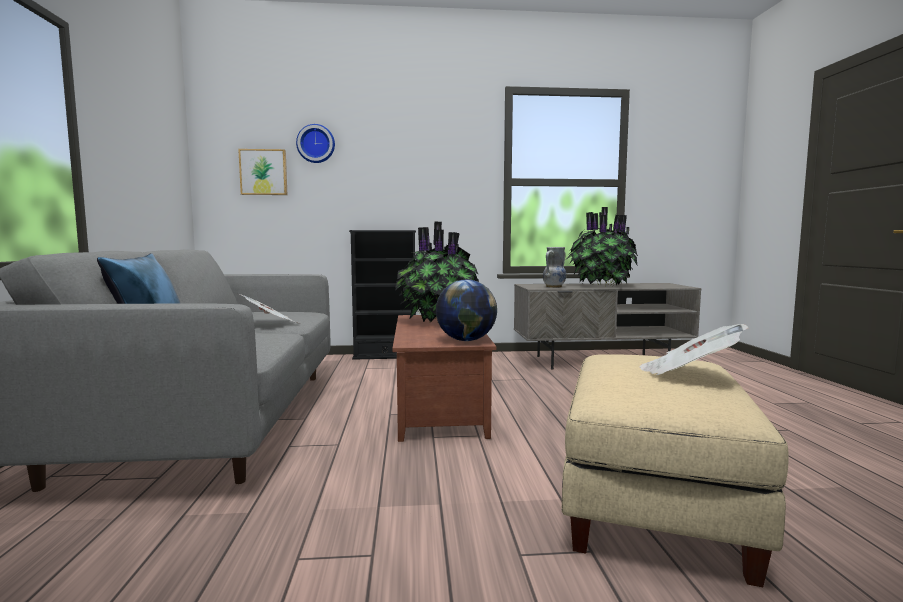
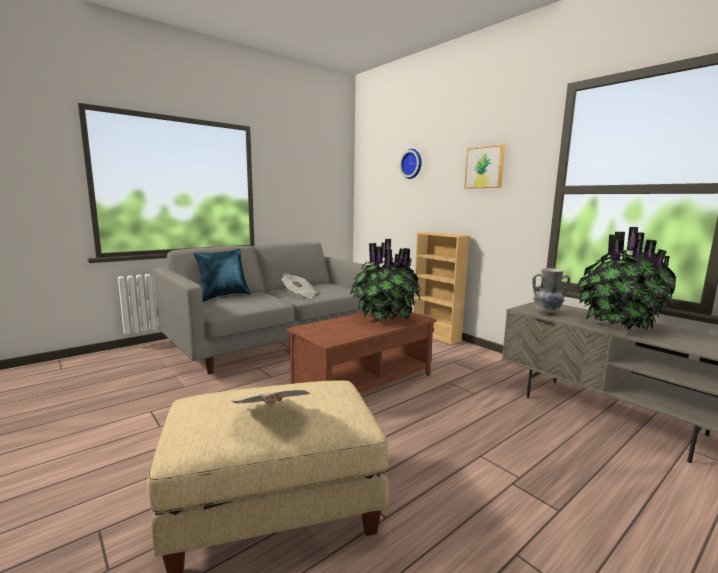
camera: 55 degrees right, 5 degrees up
(264, 172) = (384, 187): picture -> picture (485, 167)
(385, 356) = (436, 336): black bookcase -> beige bookcase
(466, 340) = (330, 337): globe -> none

